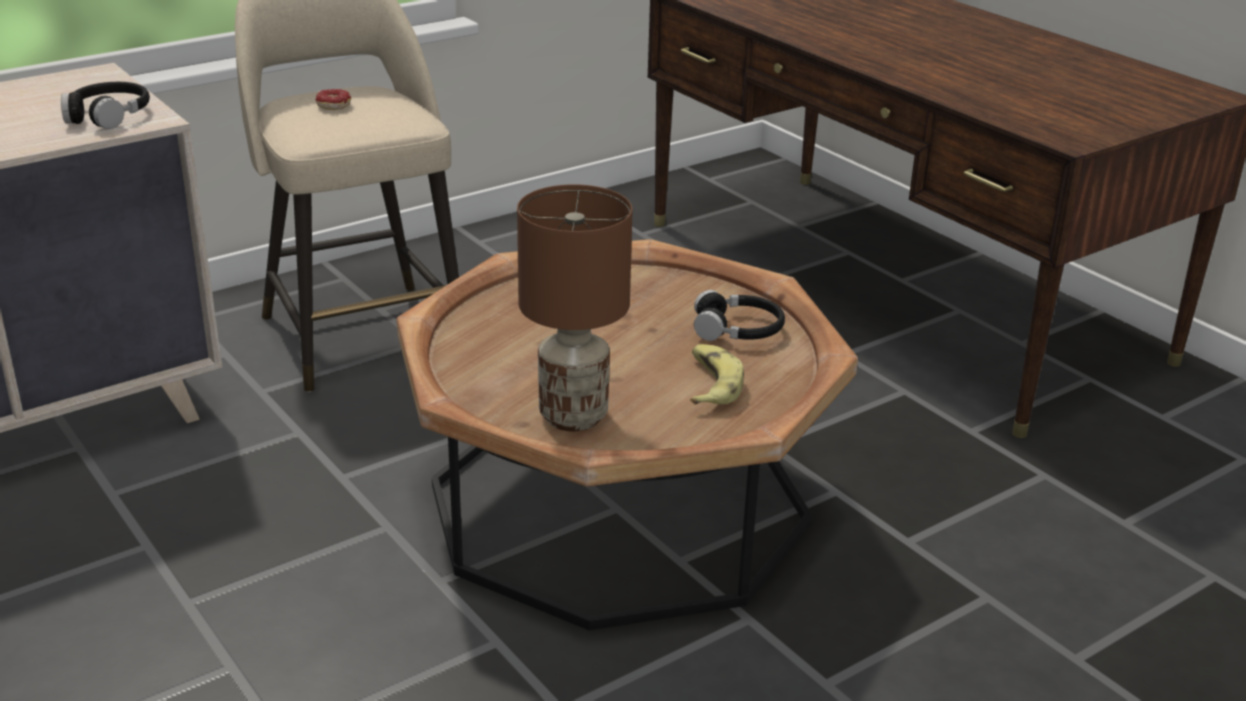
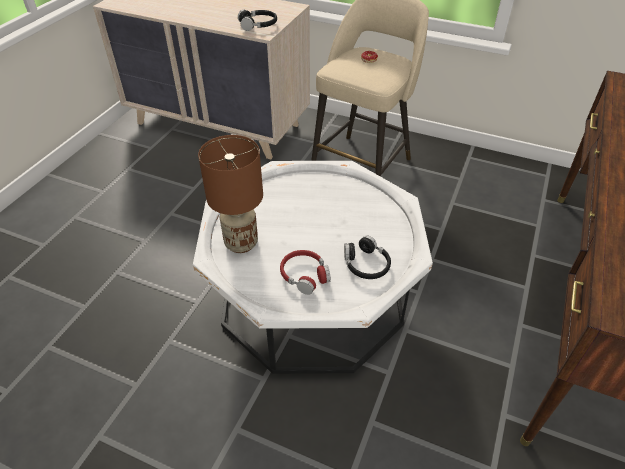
camera: 60 degrees right, 15 degrees up
(618, 504) = (312, 296): brown coffee table -> white coffee table
(710, 384) = (304, 275): banana -> red headphones

